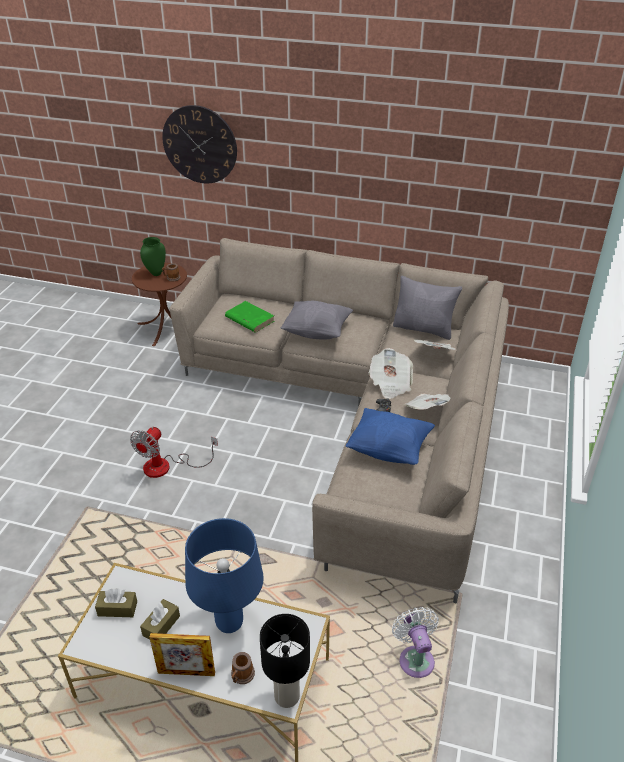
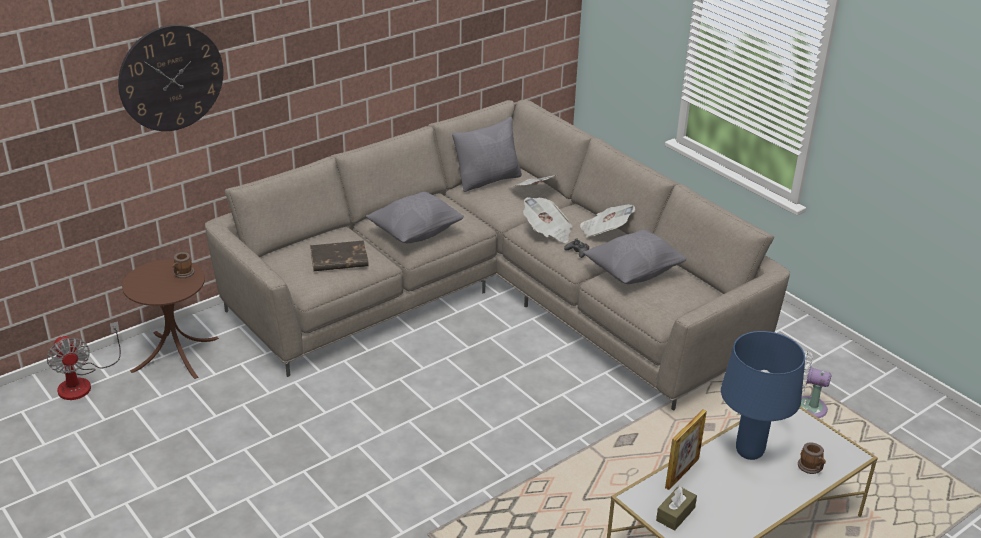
camera: 55 degrees left, 5 degrees down
(156, 274) = (155, 281): green vase -> none
(161, 625) = (719, 493): brown tissue box -> none
(166, 466) = (427, 450): fan -> fan (82, 382)
(186, 672) = (785, 498): picture frame -> picture frame (682, 473)
(249, 319) = (338, 260): green book -> brown book
(287, 697) = (850, 452): black table lamp -> none
(389, 449) = (633, 273): blue pillow -> grey pillow

